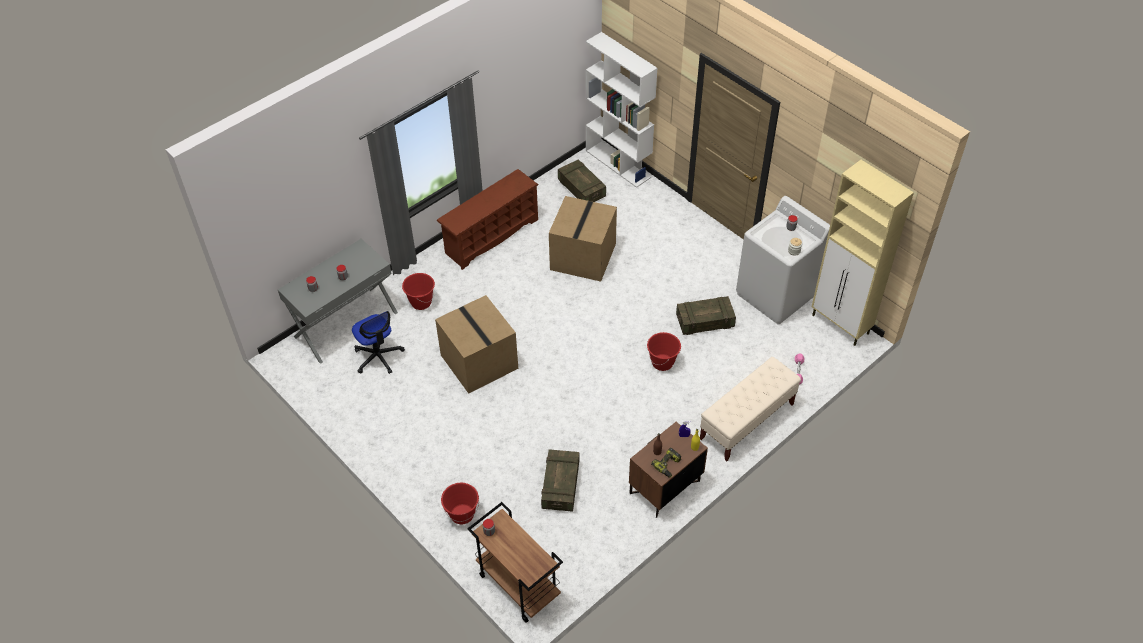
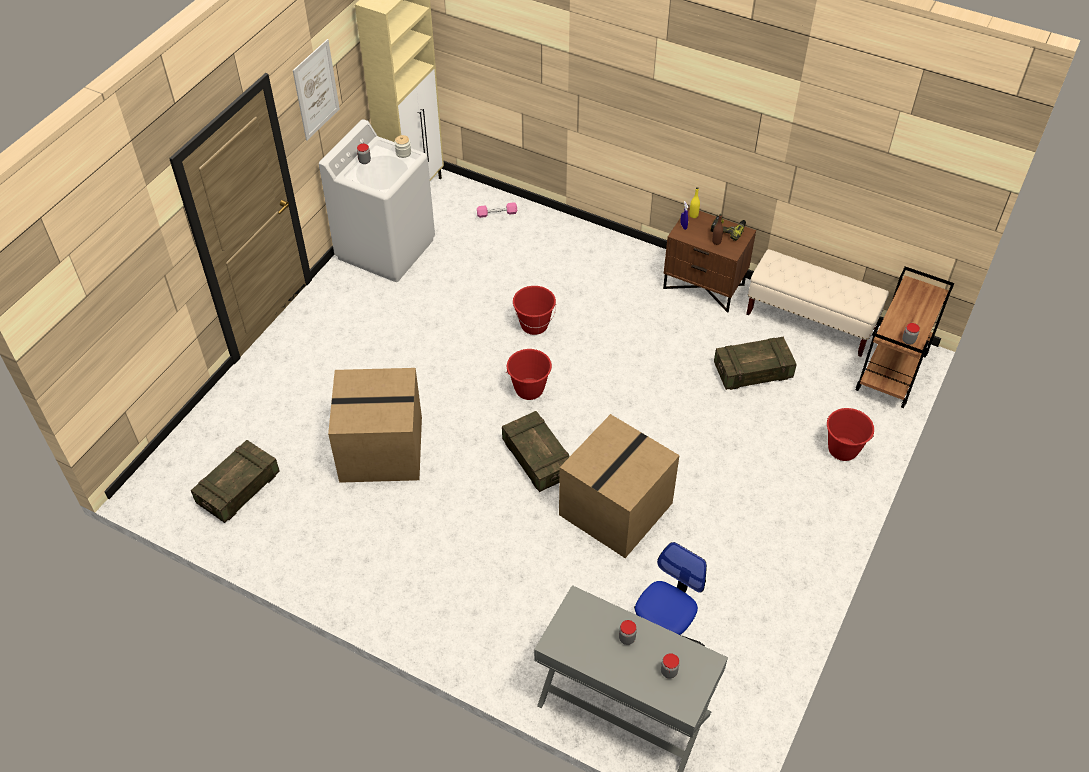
camera: 110 degrees left, 0 degrees up
(421, 302) = (540, 620): red bucket -> red bucket (529, 390)
(491, 236) = (372, 575): brown shoe rack -> none
(618, 164) = (171, 458): white bookcase -> none
(705, 322) = (454, 301): crate -> crate (537, 459)
(746, 422) = (585, 240): beige bench -> beige bench (810, 321)
(810, 162) = (316, 90): none -> picture

